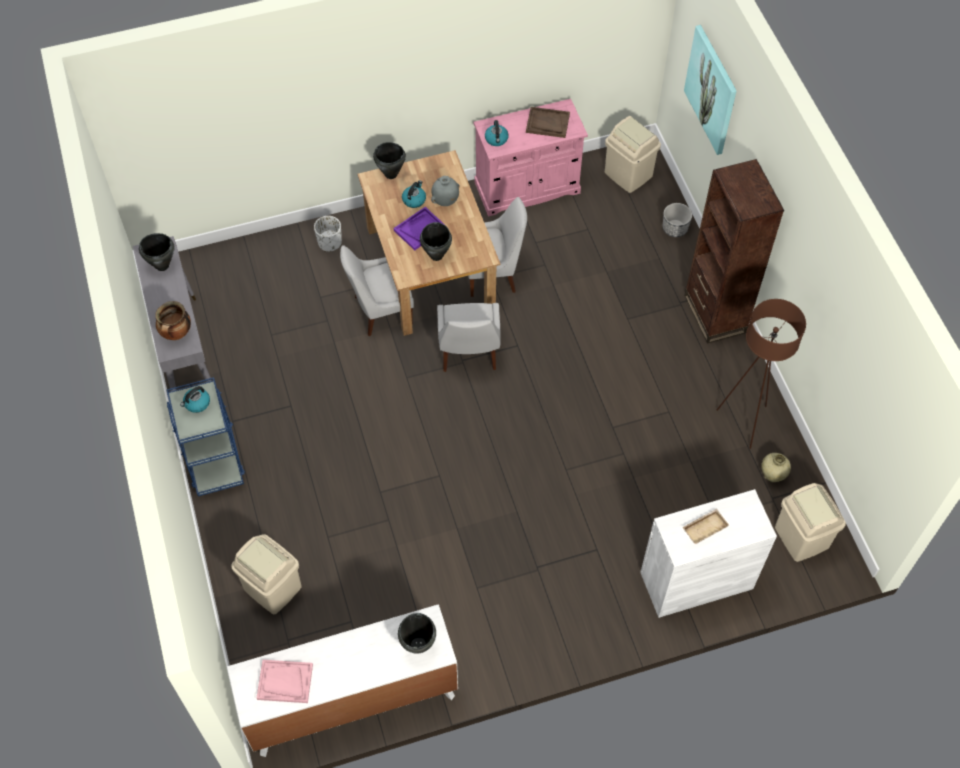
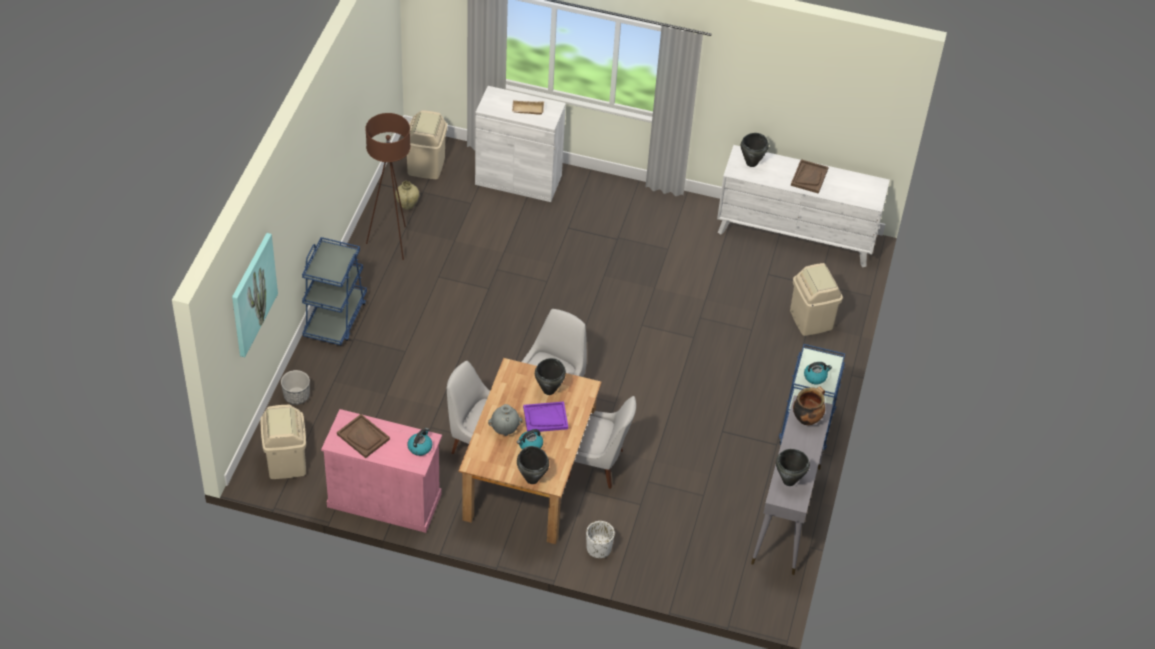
camera: 150 degrees left, 10 degrees down
(285, 682) = (848, 186): pink tray -> none
(339, 666) = (809, 177): none -> brown tray
(714, 314) = (335, 318): brown bookcase -> blue cart

